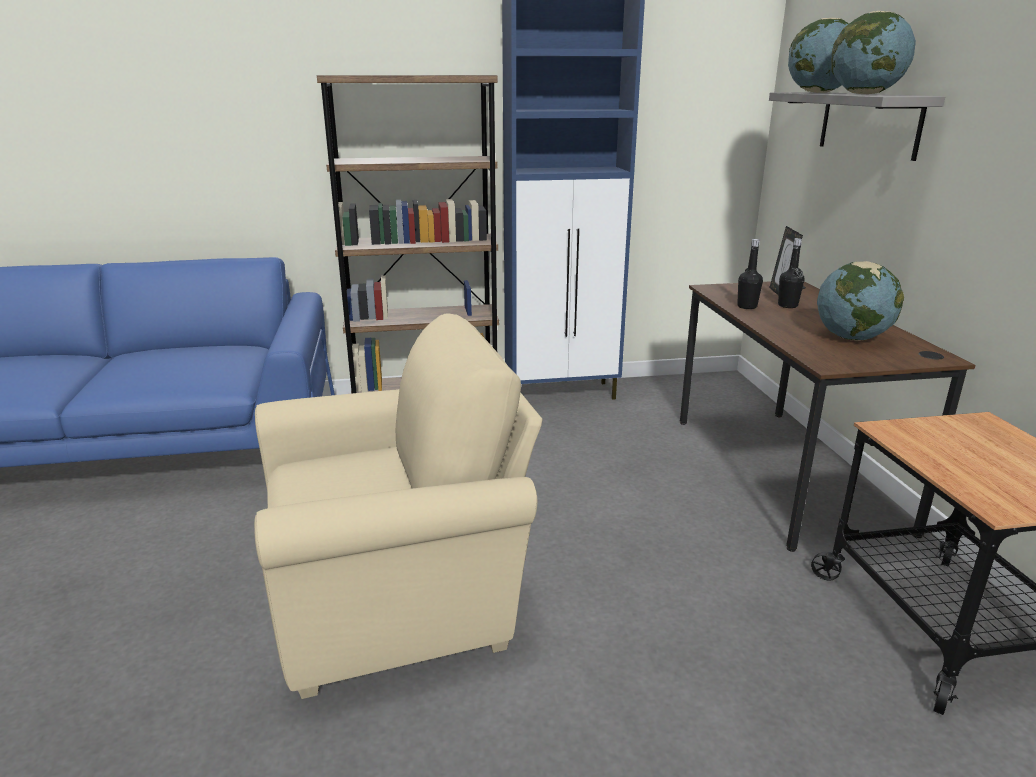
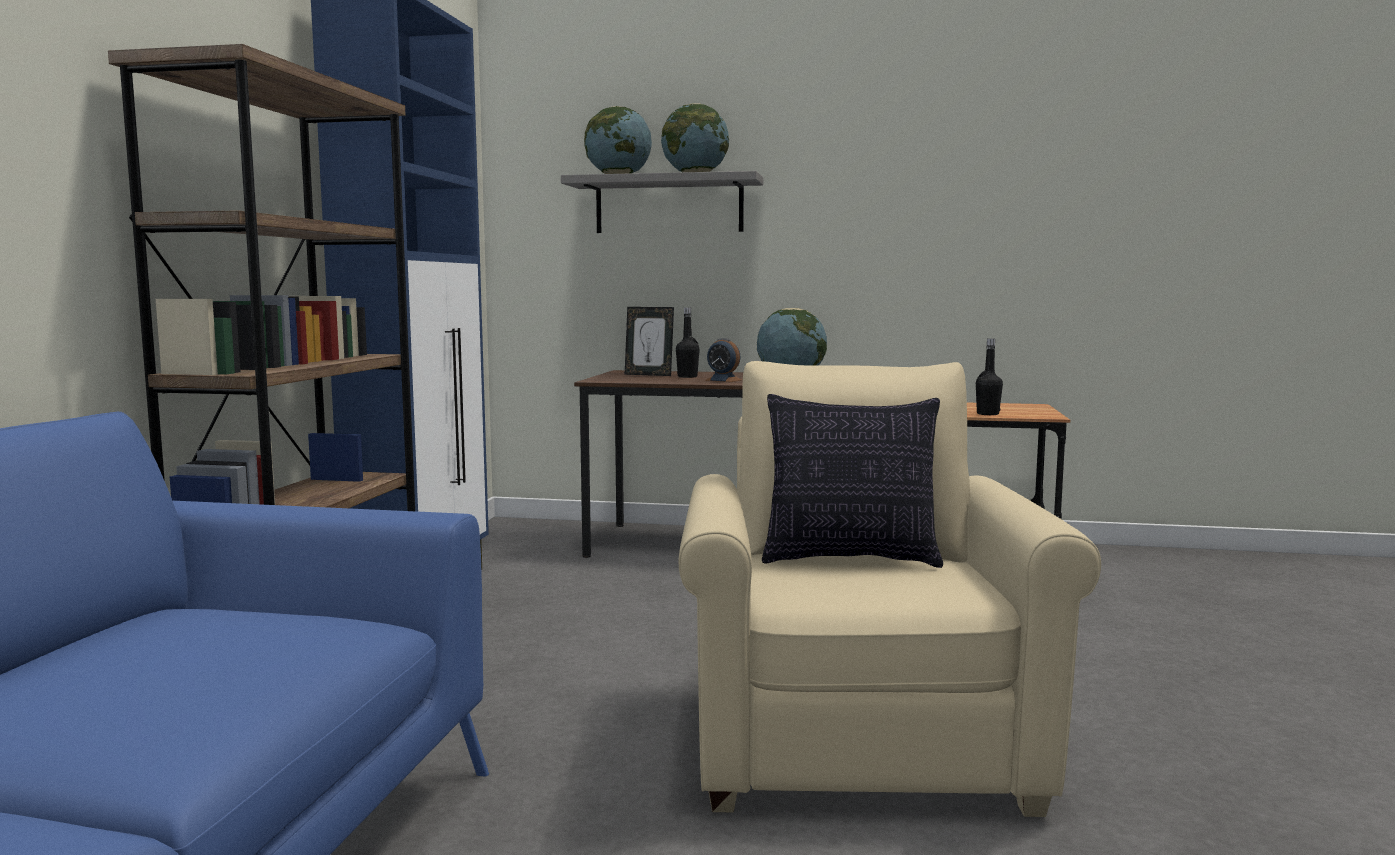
camera: 70 degrees left, 15 degrees down
(399, 479) = (850, 559): none -> pillow
(747, 306) = (675, 381): black bottle -> black bottle (987, 414)
(780, 319) = (723, 380): none -> alarm clock

